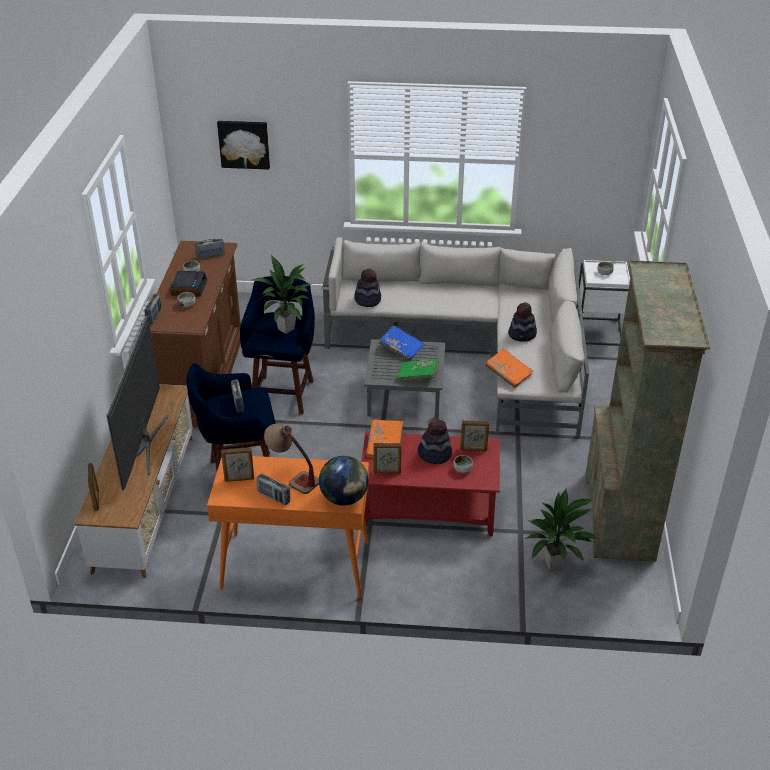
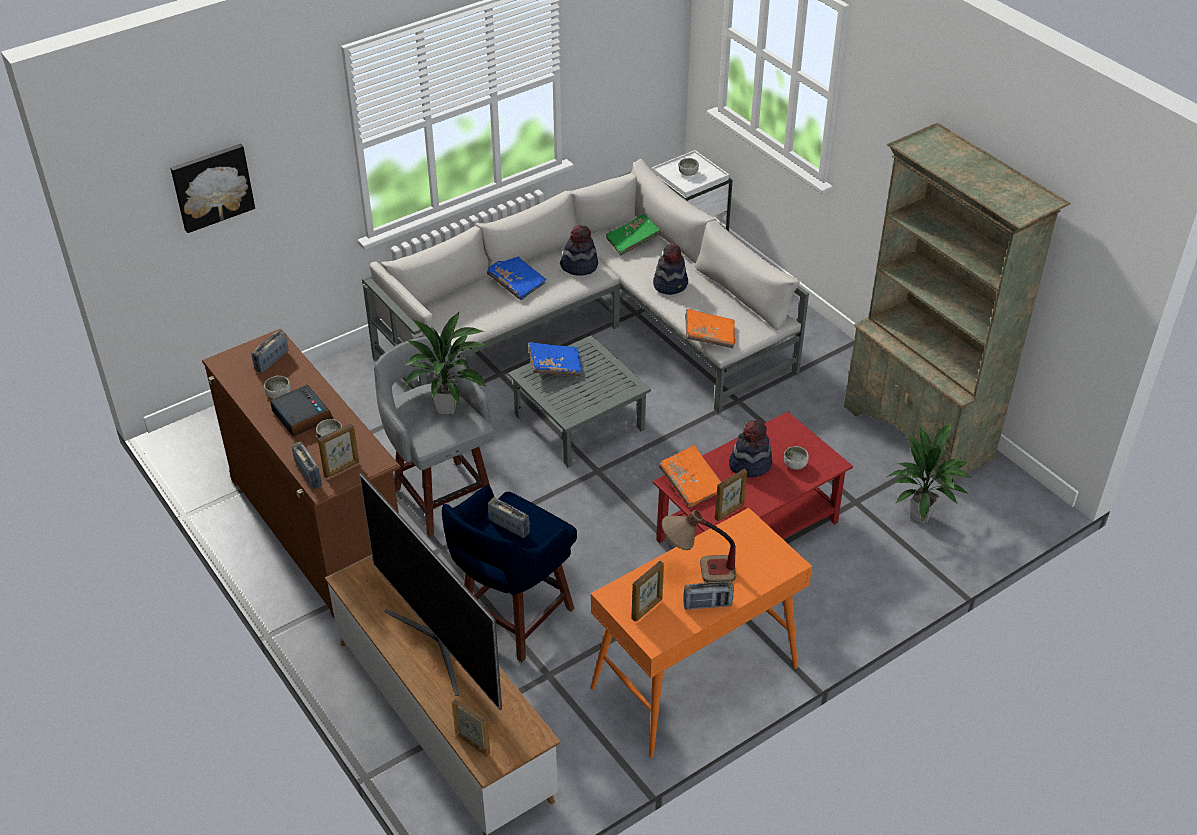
camera: 40 degrees left, 5 degrees up
(283, 393) = (442, 494): blue stool -> grey stool
(344, 498) = (776, 560): globe -> none
(367, 300) = (460, 327): hat -> hat (579, 266)
(418, 376) = (610, 388): green book -> green book (633, 241)
(429, 292) = (516, 283): none -> blue book
(473, 449) = (779, 437): picture frame -> picture frame (342, 469)

